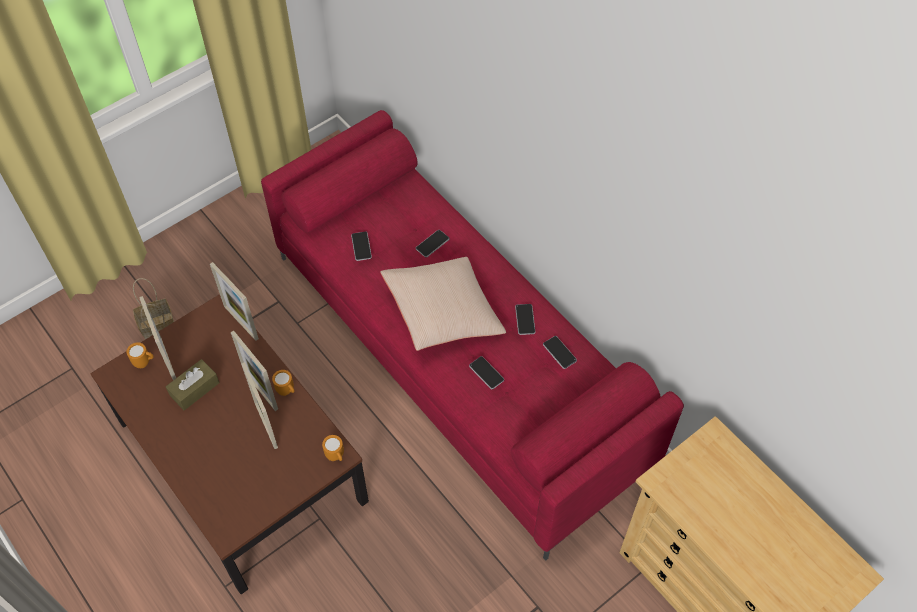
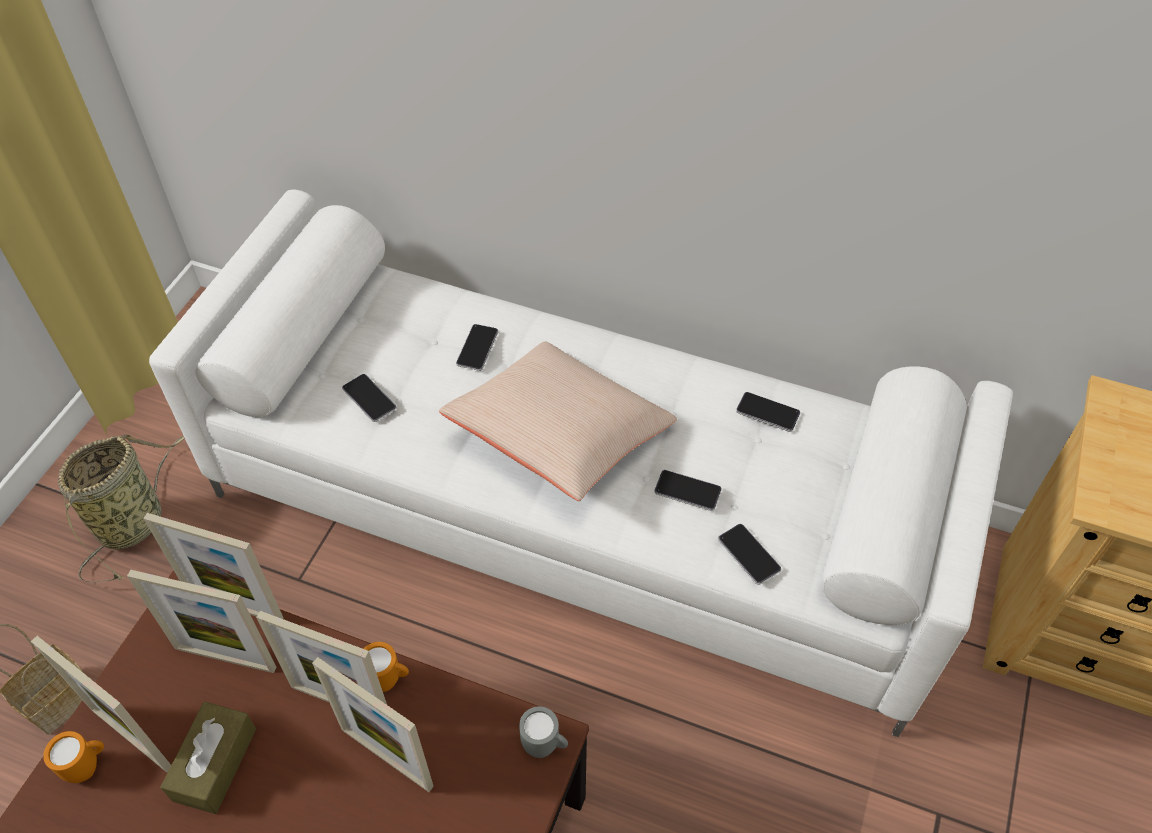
camera: 30 degrees left, 5 degrees down
(224, 344) = (225, 658): none -> picture frame
(236, 252) = (134, 521): none -> basket
(336, 457) = (545, 746): orange mug -> grey mug
(460, 358) = (579, 511): red sofa -> white sofa
(525, 319) = (686, 390): phone -> phone (749, 554)

